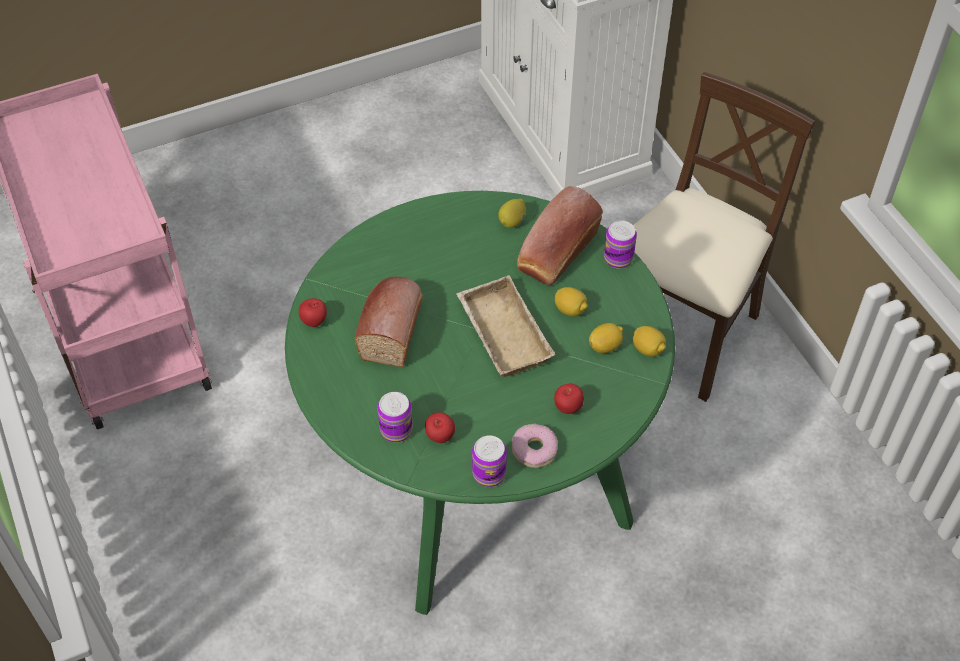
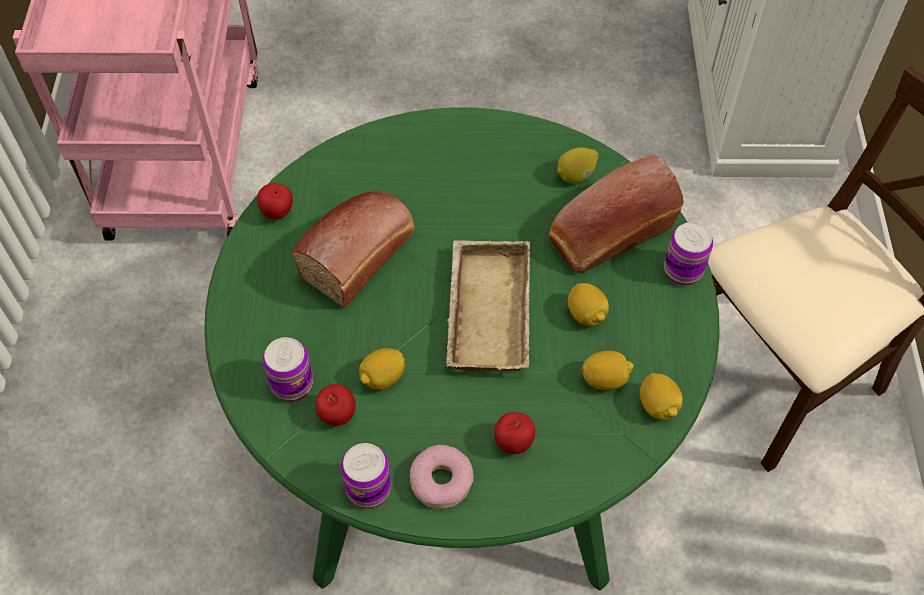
camera: 25 degrees right, 5 degrees up
(456, 402) = (382, 378): none -> lemon

